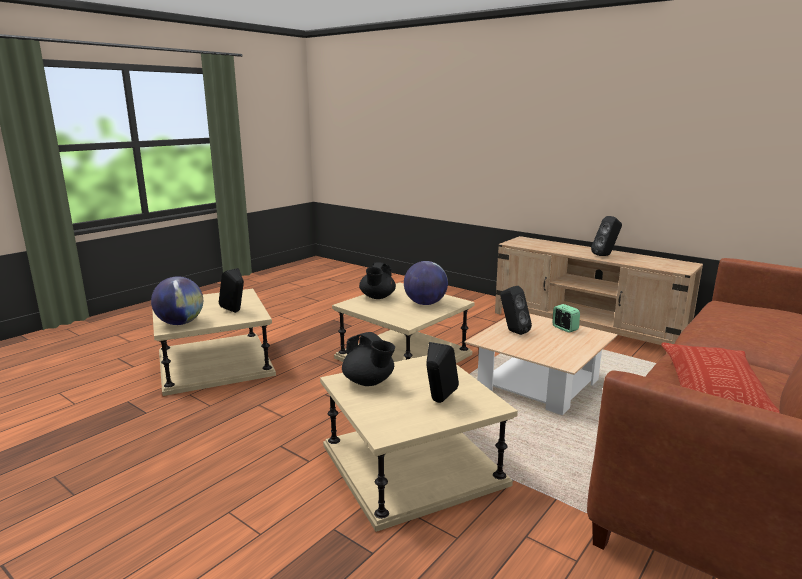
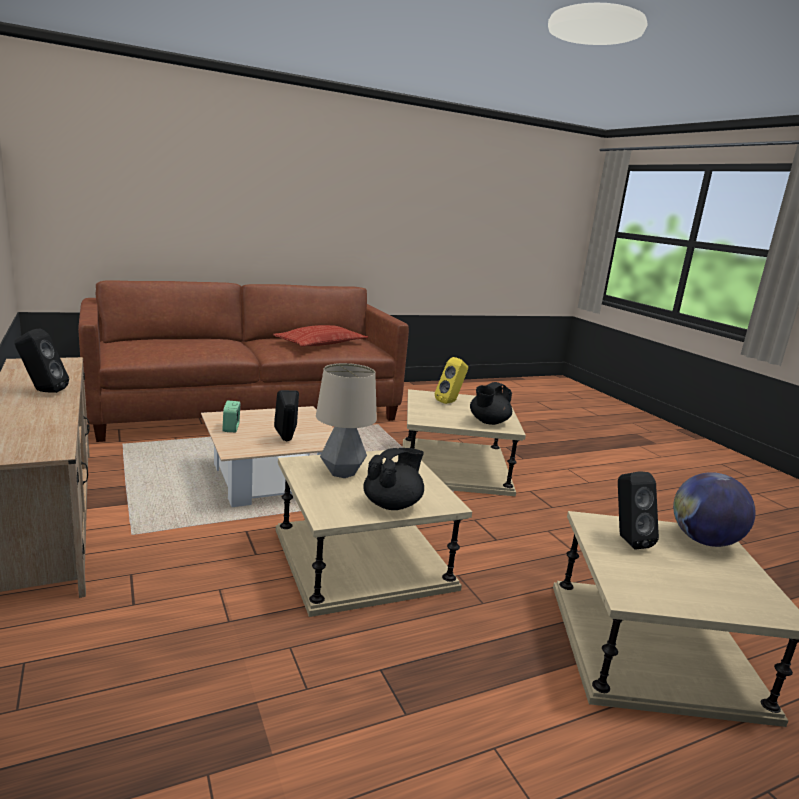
camera: 155 degrees left, 0 degrees up
(369, 382) = (488, 422): black teapot -> black teapot turned 120 degrees counterclockwise
(425, 303) = (342, 473): globe -> table lamp
(438, 402) = (450, 402): black speaker -> yellow speaker

